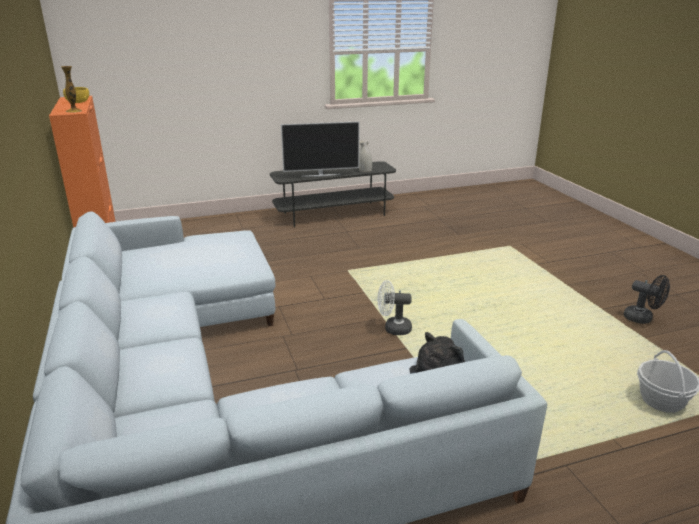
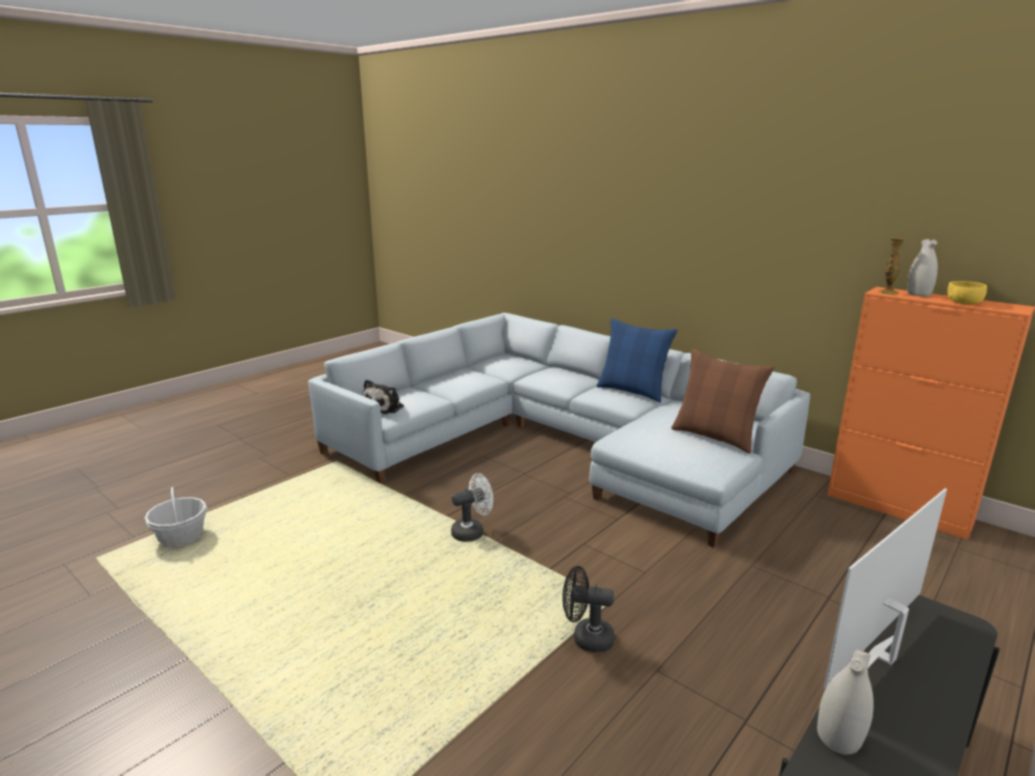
camera: 150 degrees right, 5 degrees down
(65, 108) = (918, 294): none -> white vase
(133, 313) = (632, 391): none -> blue pillow
(186, 248) = (715, 437): none -> brown pillow
(642, 319) = (124, 657): black fan -> black fan (586, 638)

